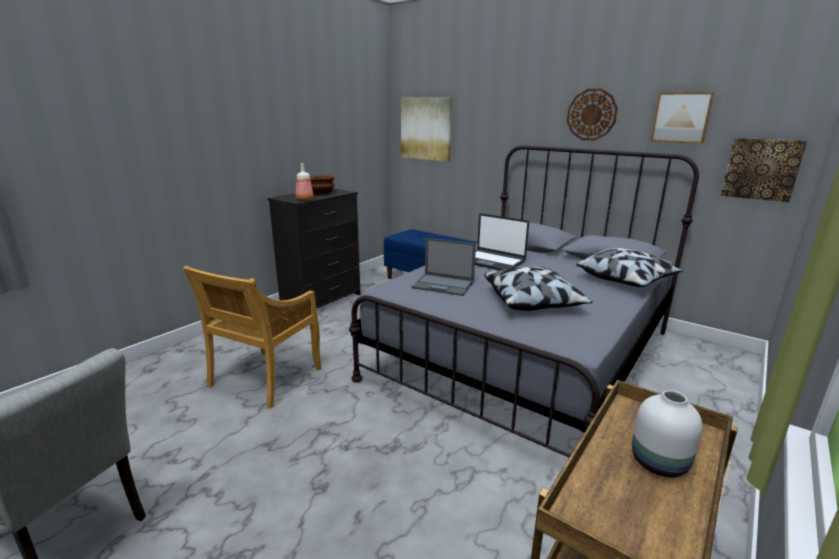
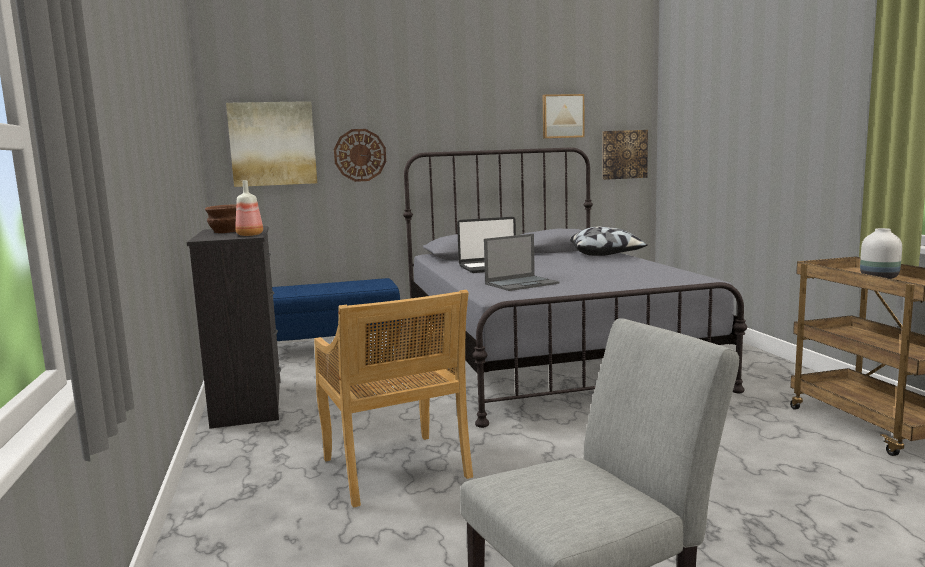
camera: 50 degrees left, 10 degrees down
(533, 302) = (607, 273): pillow -> none
(591, 115) = (485, 117): wall clock -> wall clock (360, 155)

